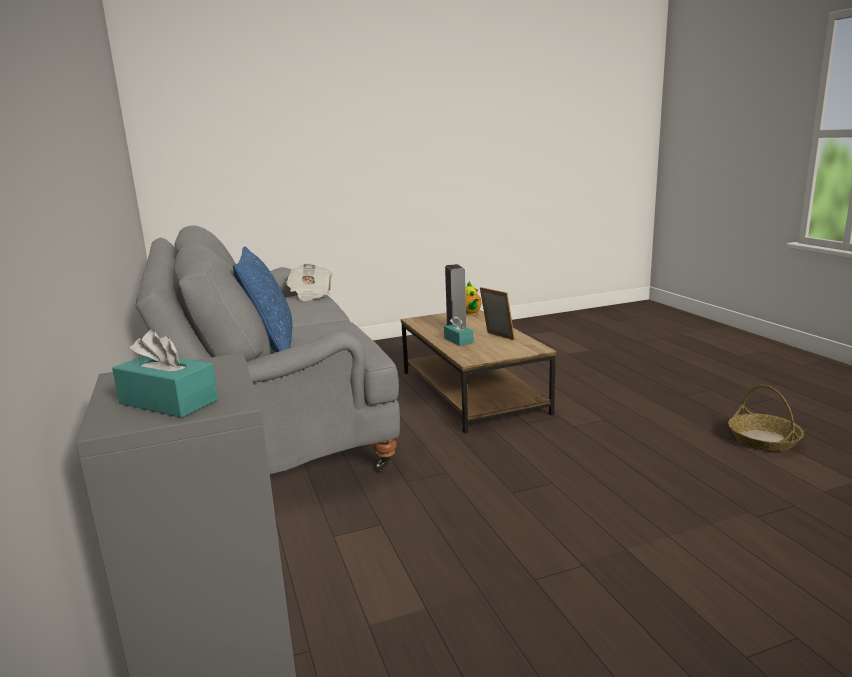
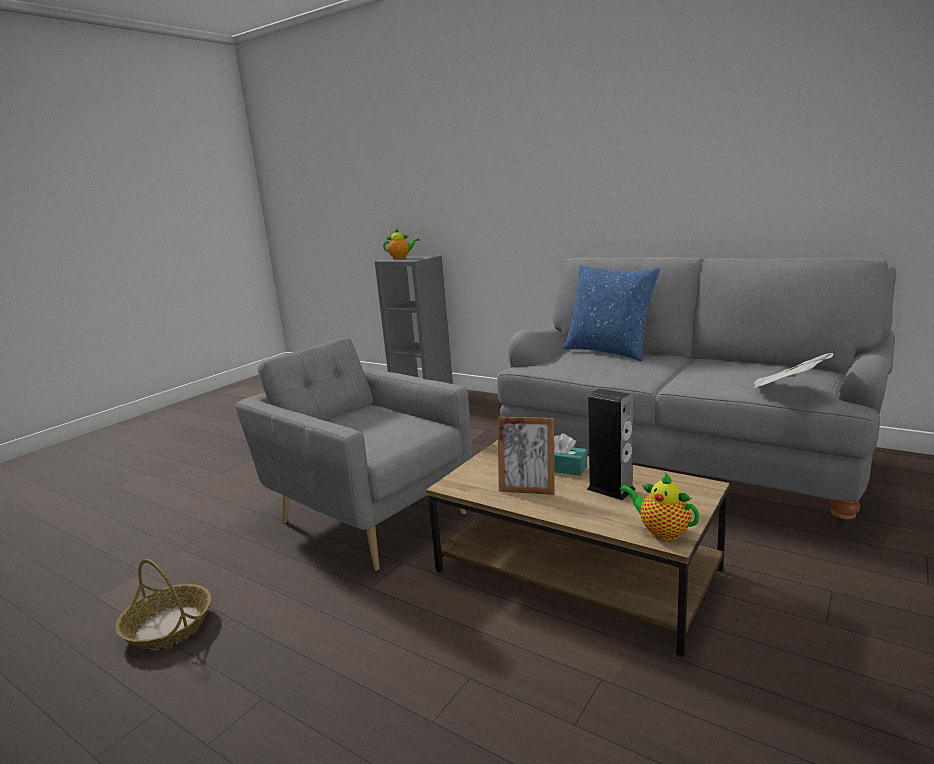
camera: 145 degrees right, 0 degrees up
(169, 402) = (401, 258): turquoise tissue box -> teapot
(578, 470) = (368, 514): none -> grey armchair

